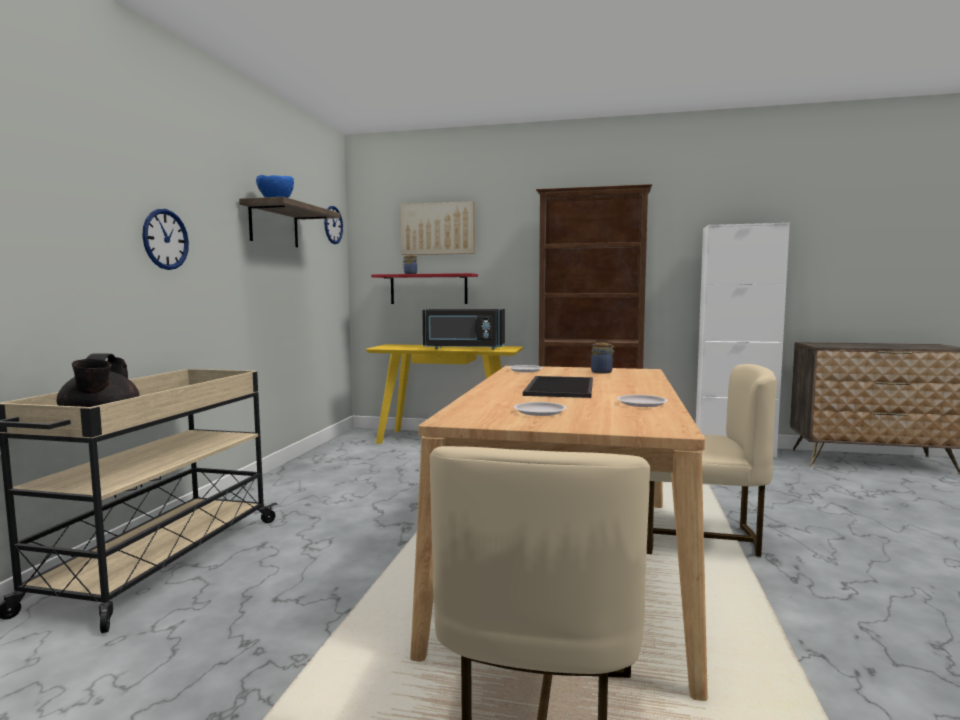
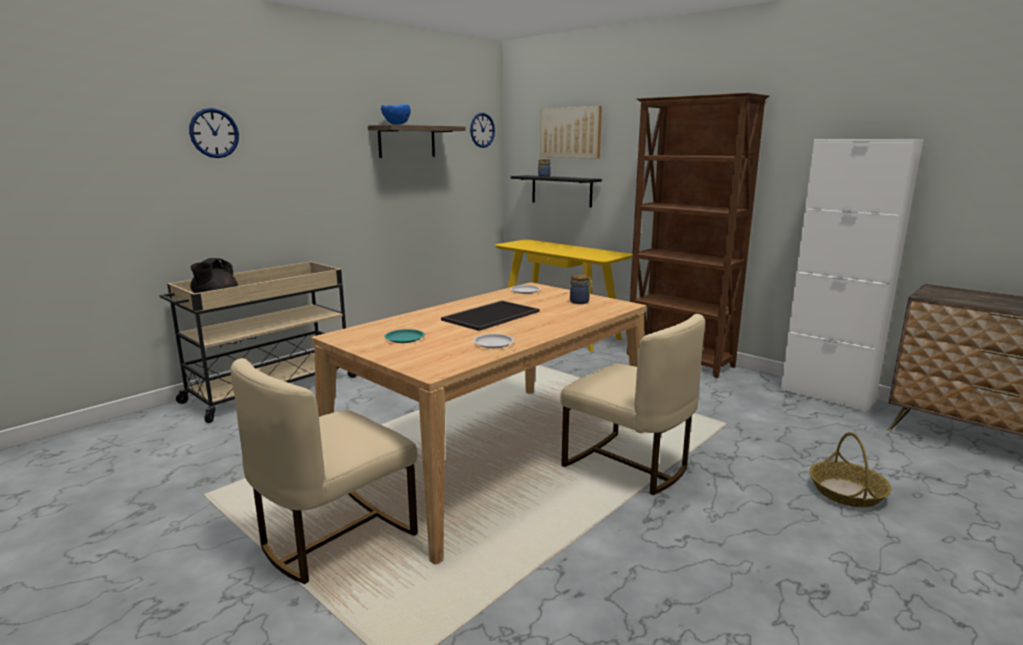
camera: 30 degrees right, 10 degrees up
(165, 239) = (295, 168): wall clock -> wall clock (214, 133)
(428, 289) = (561, 191): red shelf -> black shelf
(463, 348) = (571, 252): black microwave -> none
(539, 412) = (404, 338): white plate -> turquoise plate
(868, 514) = (847, 492): none -> basket

